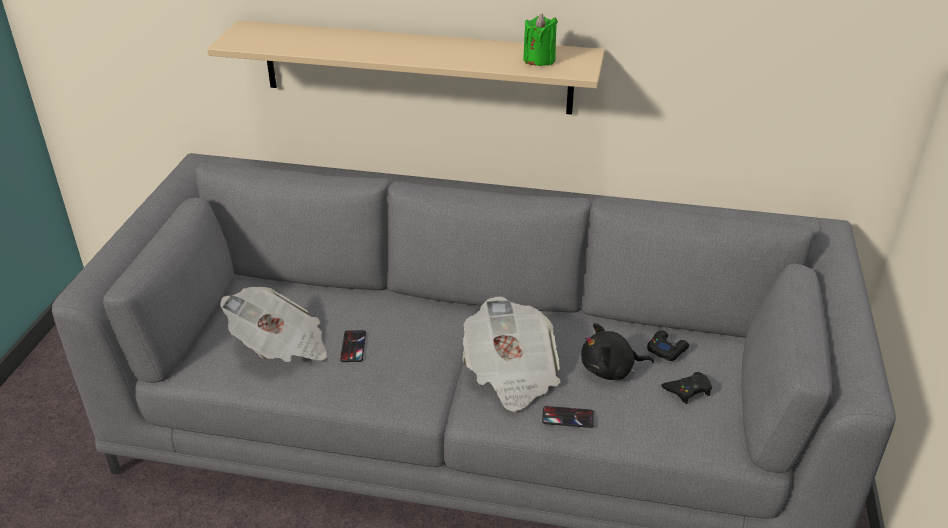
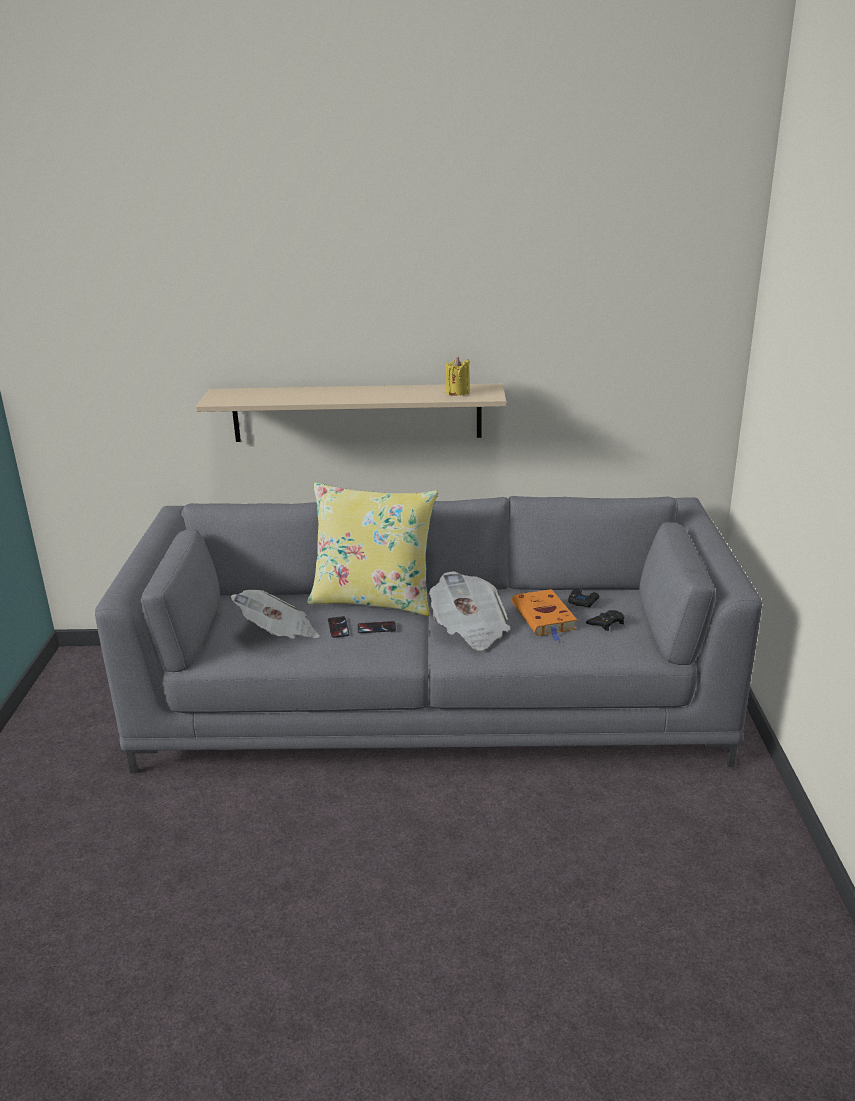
camera: 10 degrees left, 10 degrees down
(409, 308) = (374, 599): none -> yellow pillow
(539, 60) = (457, 392): green candle -> yellow candle
(568, 417) = (522, 649): phone -> phone (376, 628)
(610, 370) = (545, 618): black plush toy -> orange book

